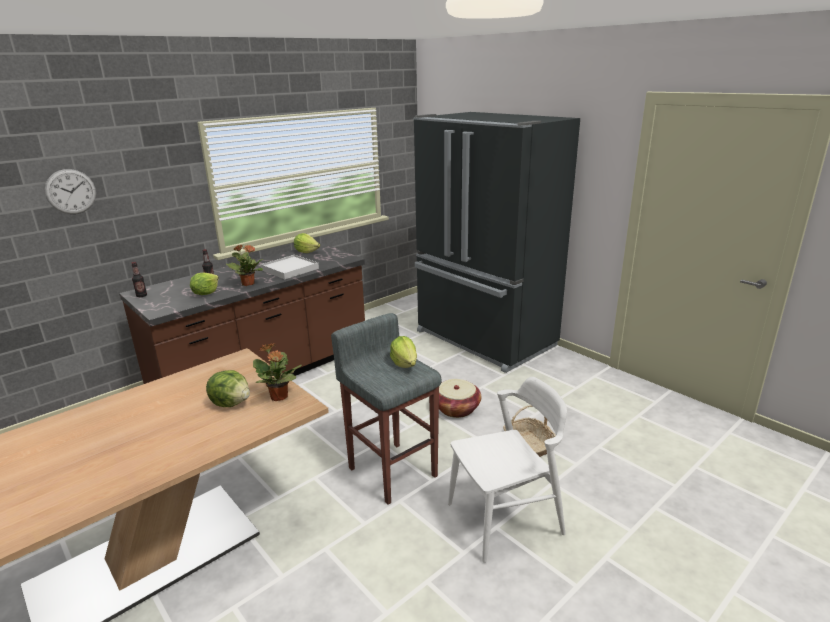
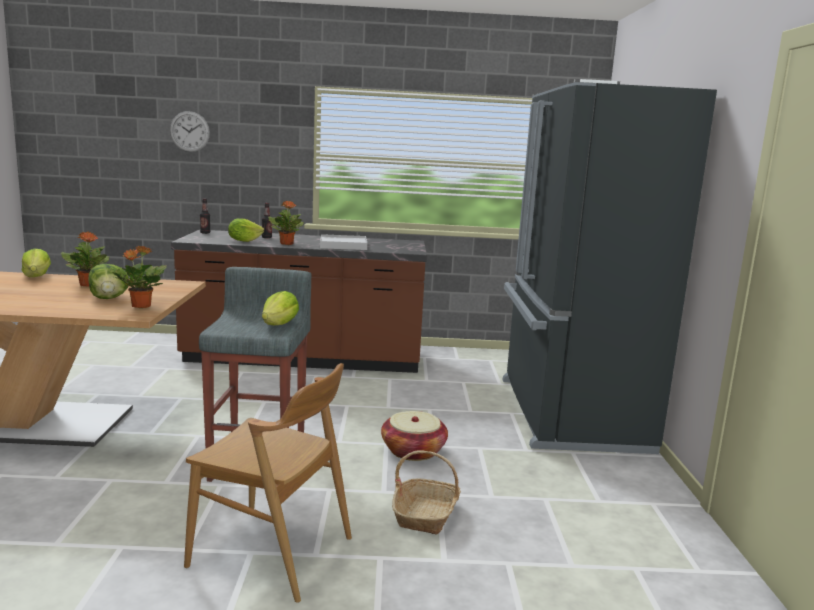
camera: 40 degrees right, 10 degrees down
(167, 398) = (88, 285): none -> potted plant
(306, 252) = (391, 241): lettuce -> lettuce (37, 276)
(505, 519) = (272, 552): white chair -> brown chair

